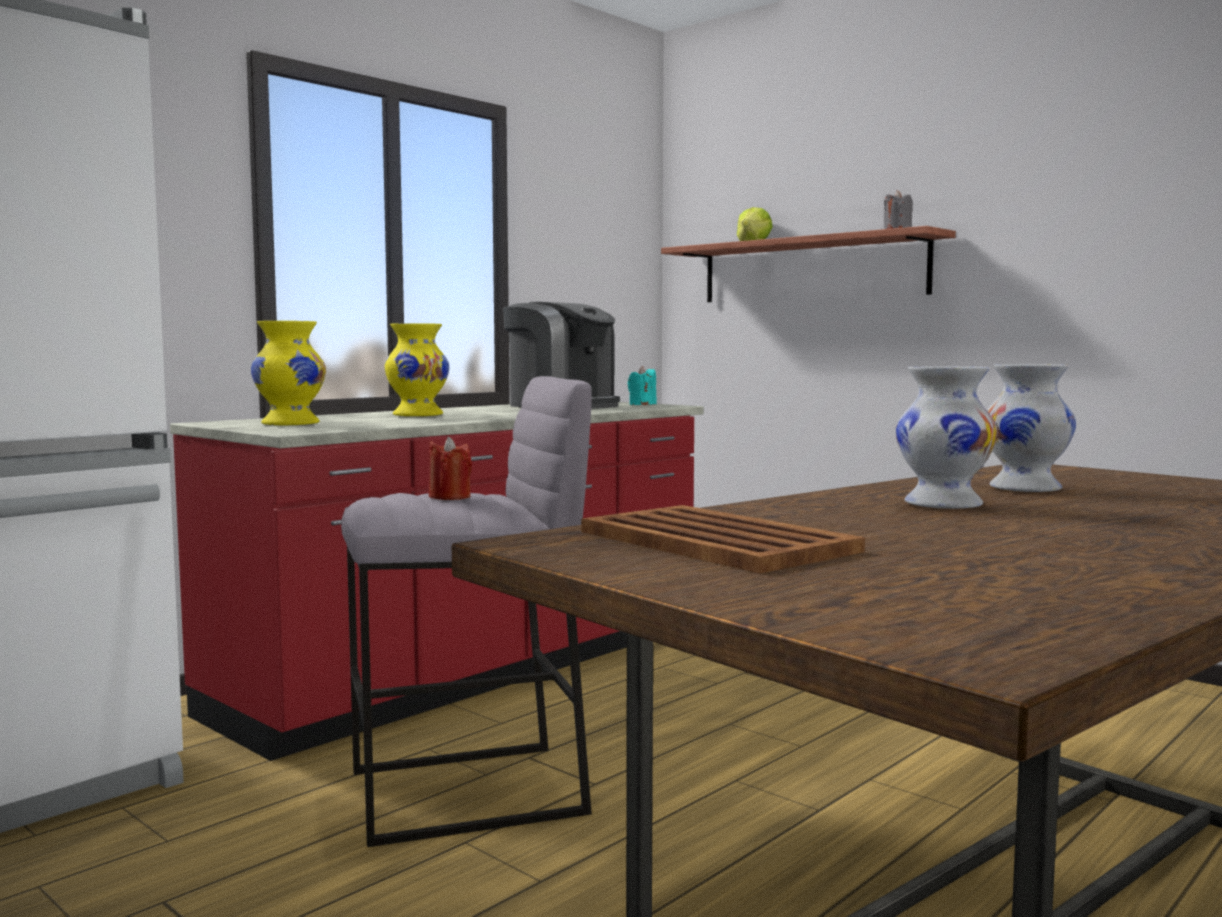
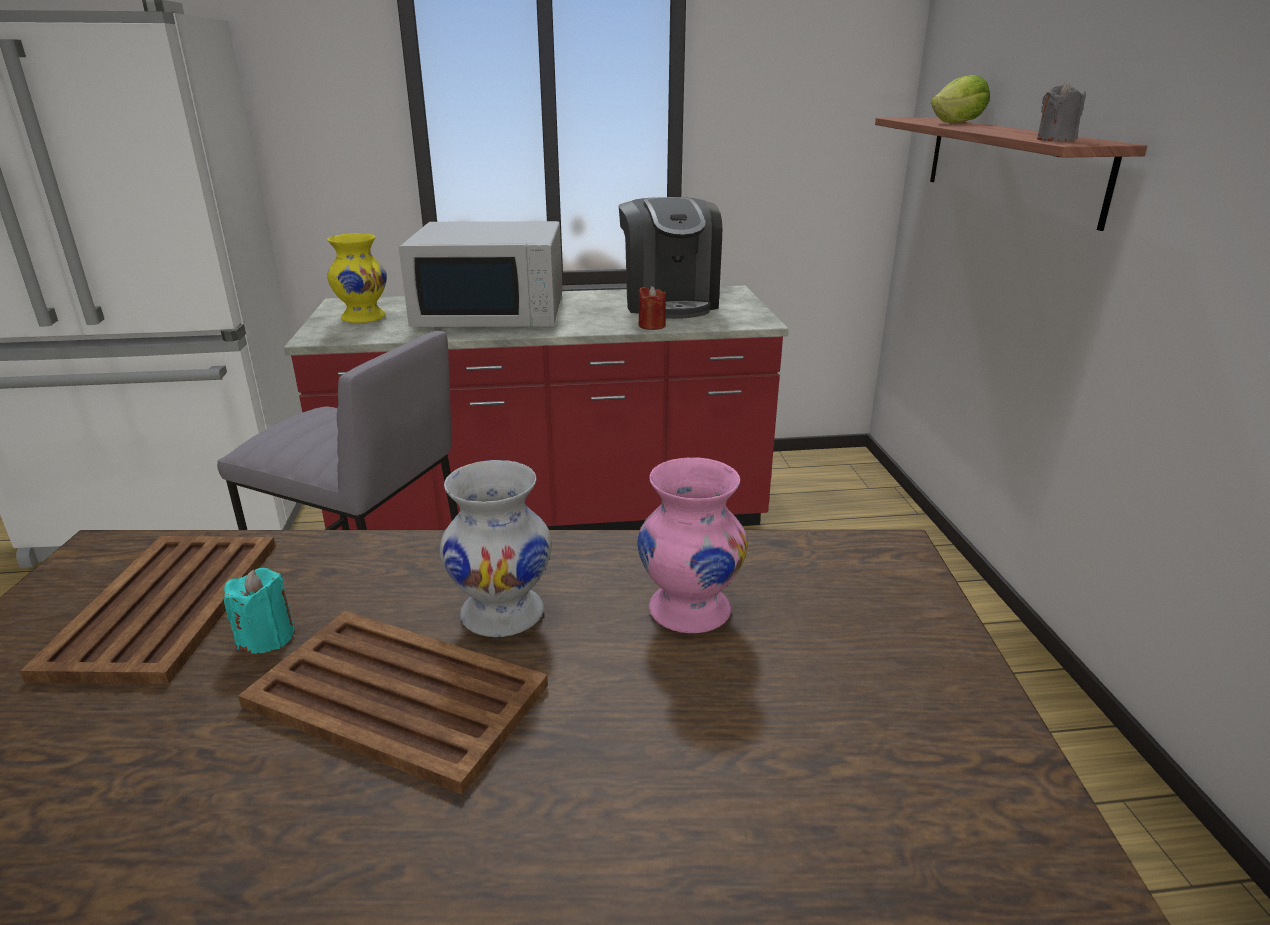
camera: 40 degrees right, 20 degrees up
(418, 415) = (493, 311): yellow vase -> white microwave
(449, 497) = (323, 432): red candle -> red candle (652, 326)
(642, 404) = (742, 313): turquoise candle -> turquoise candle (266, 637)
(1005, 527) = (395, 695): none -> brown tray
(1026, 489) = (690, 611): white vase -> pink vase

